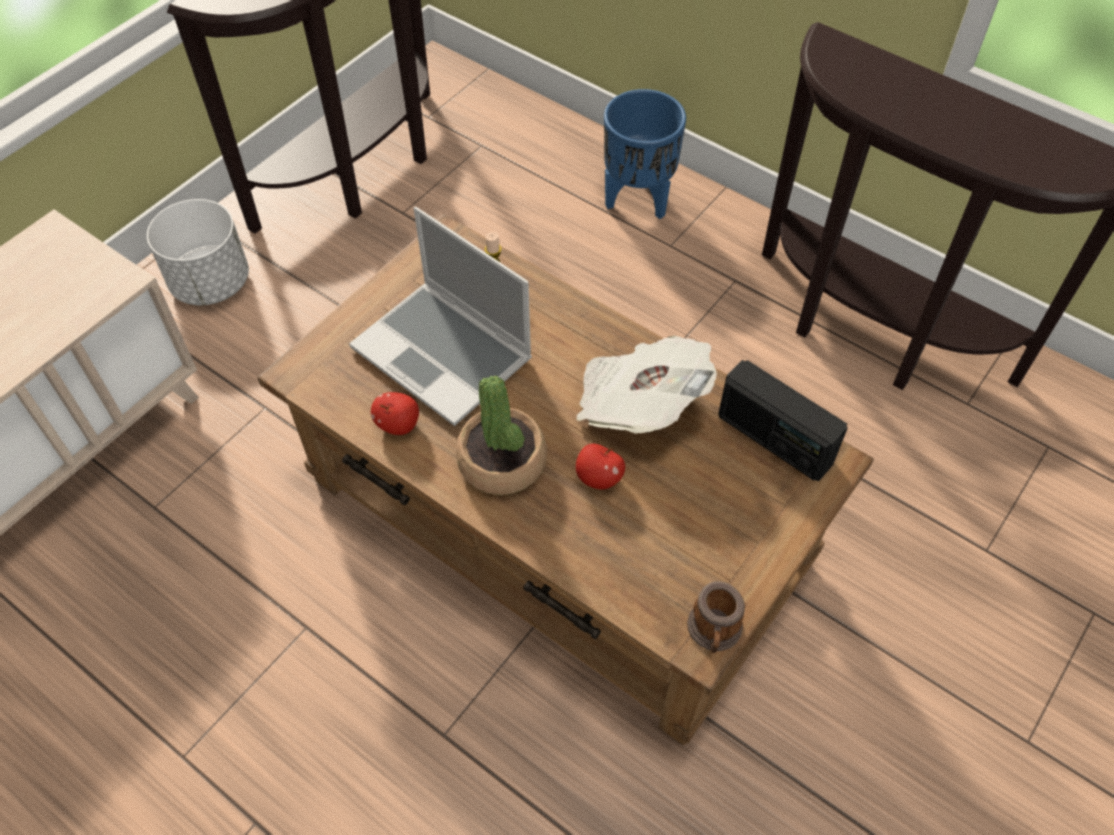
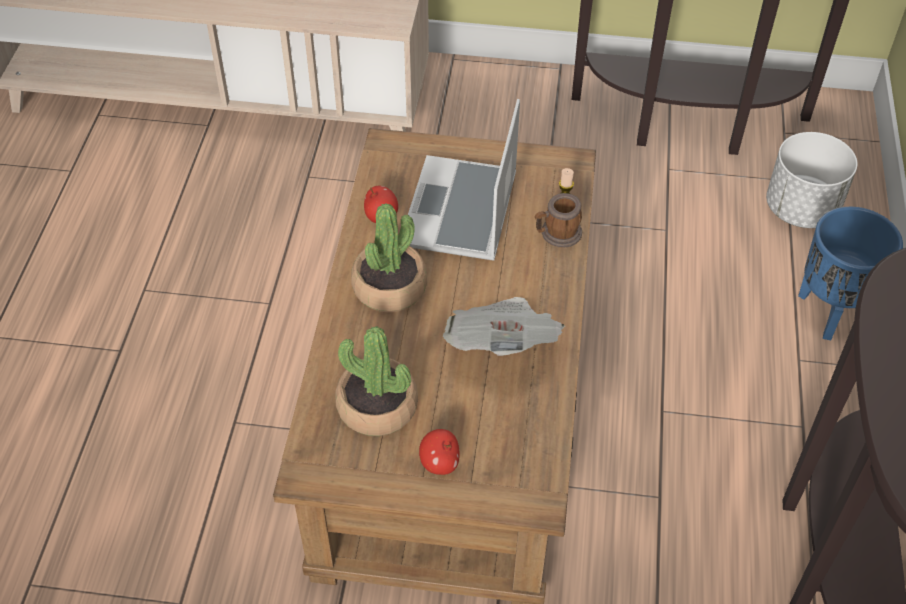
camera: 60 degrees right, 5 degrees down
(210, 283) = (507, 102): white planter -> white planter (800, 208)
(598, 478) = (414, 350): apple -> apple (439, 463)
(652, 543) = (377, 407): none -> potted plant
(714, 632) = (323, 477): mug -> mug (557, 234)
(774, 439) = (531, 449): radio -> none

